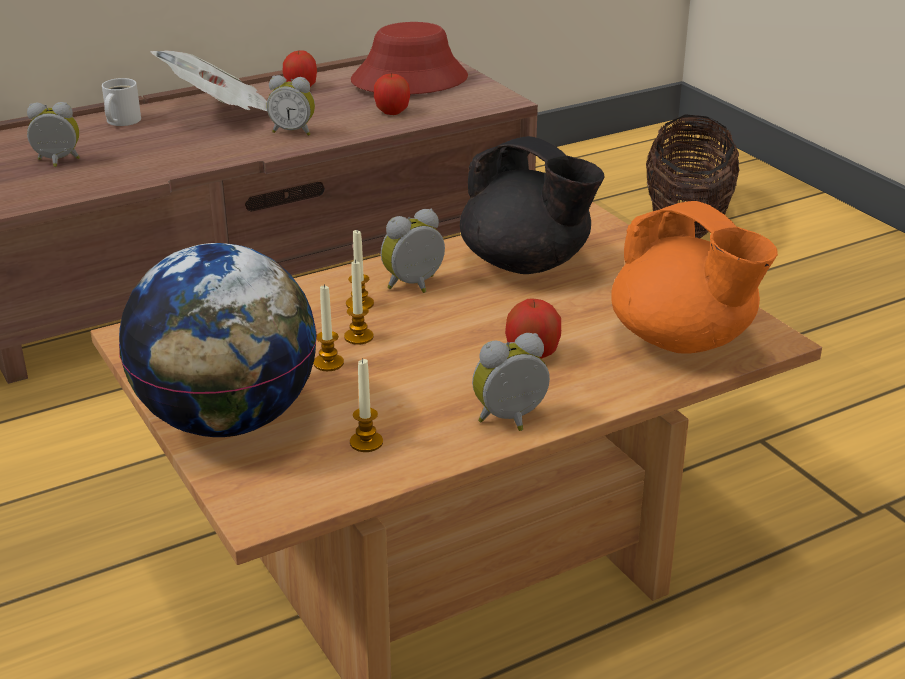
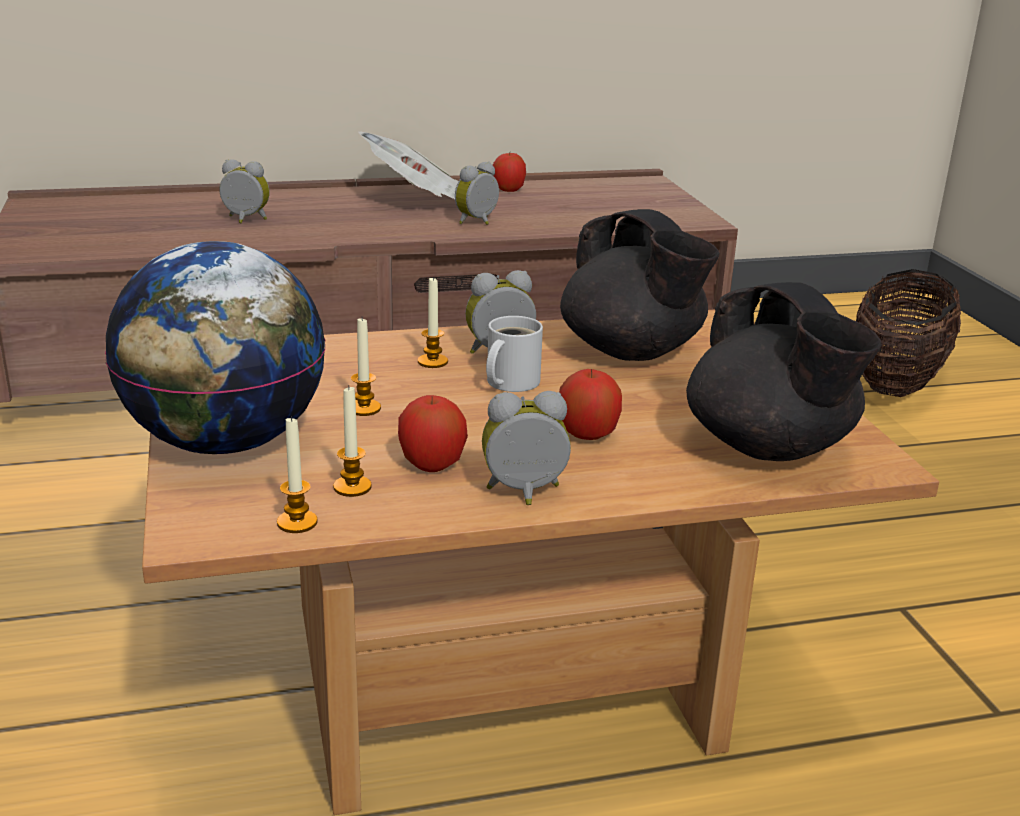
camera: 15 degrees right, 5 degrees down
(121, 121) = (324, 196): white mug -> white mug (508, 382)
(293, 131) = (478, 222): alarm clock -> alarm clock turned 105 degrees clockwise
(358, 337) = (411, 390): candle -> candle (297, 522)
(392, 112) = (585, 218): apple -> apple (432, 464)
(409, 80) = (618, 195): red hat -> none
(683, 340) = (769, 448): orange teapot -> black teapot

